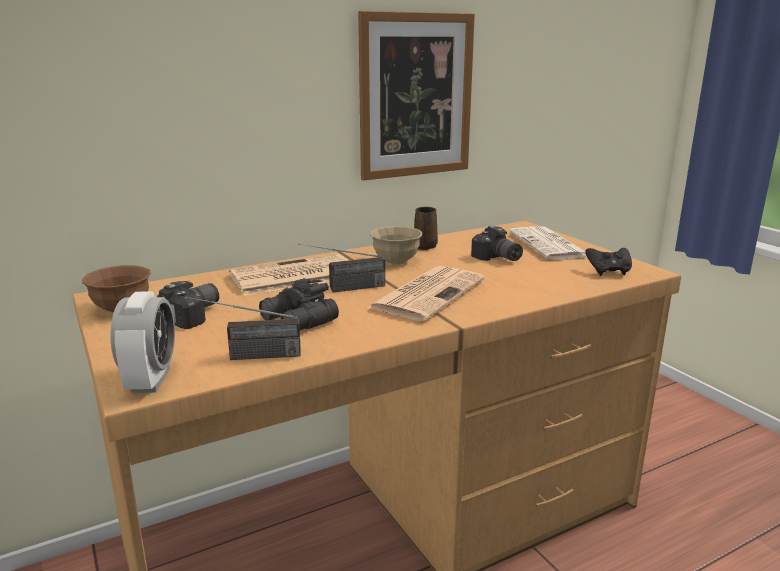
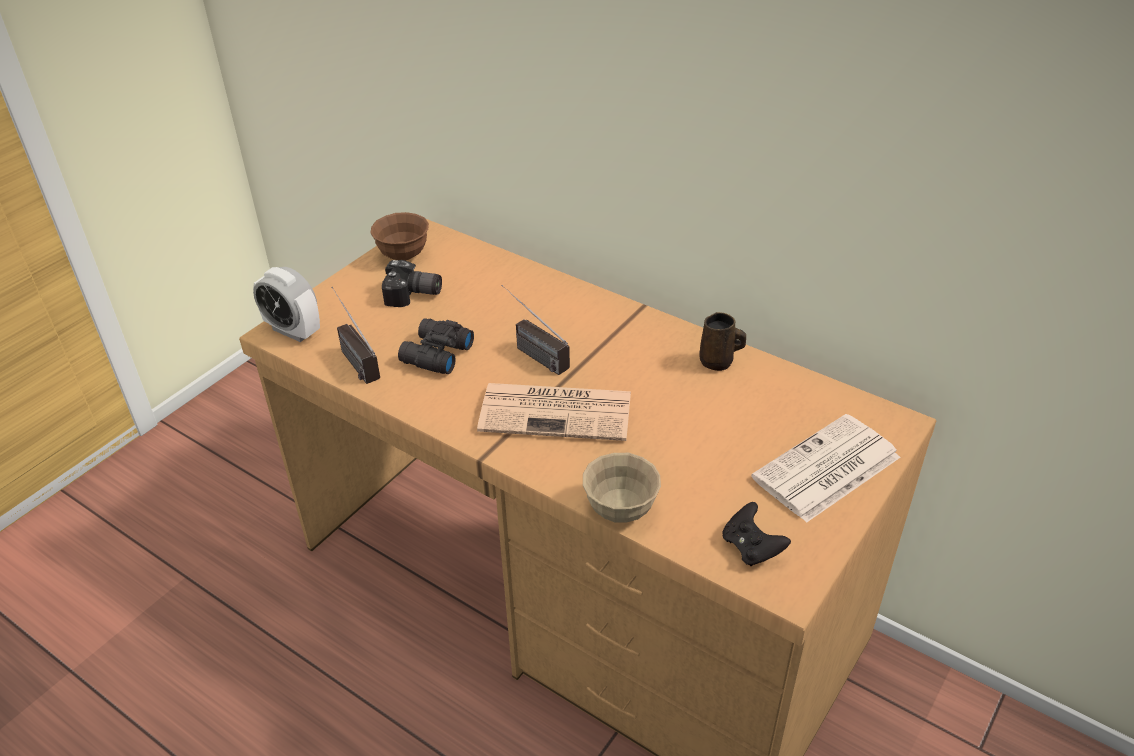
camera: 65 degrees right, 20 degrees up
(151, 380) = (293, 331): alarm clock -> alarm clock turned 60 degrees clockwise
(293, 276) = (541, 307): newspaper -> none
(396, 261) = (643, 357): beige bowl -> beige bowl (620, 510)
(416, 96) = (779, 173): picture -> none
(497, 258) = (722, 433): camera -> none

